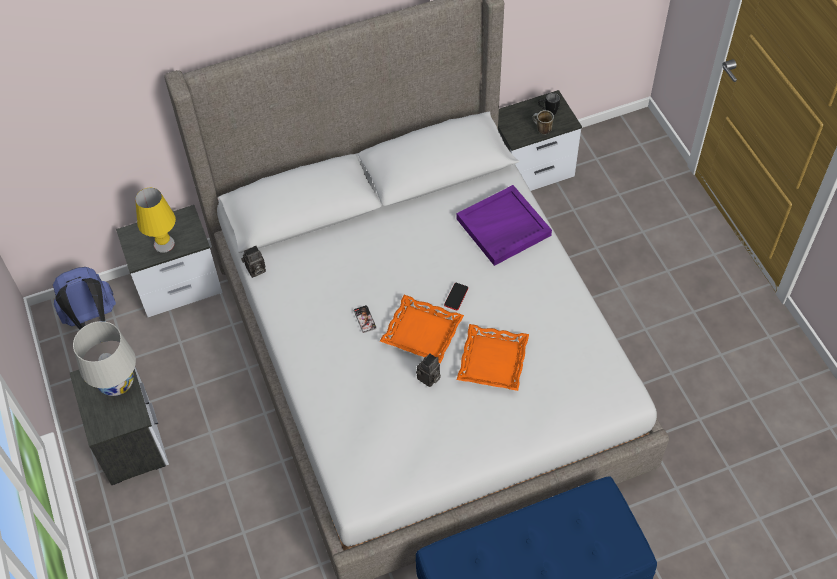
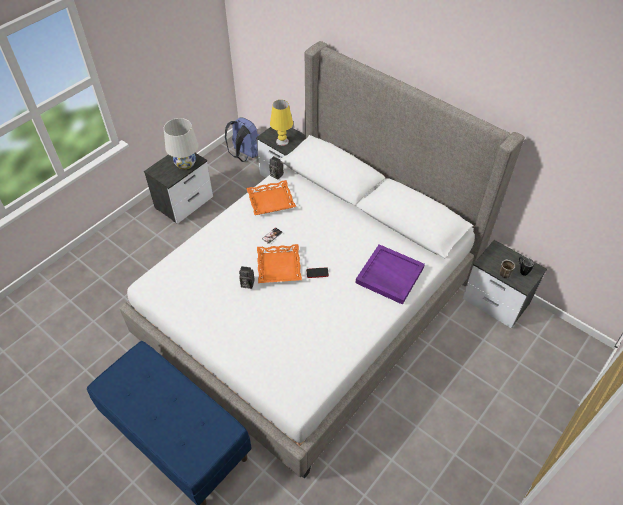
camera: 60 degrees right, 5 degrees down
(493, 361) = (280, 313): orange tray -> orange tray (271, 201)

